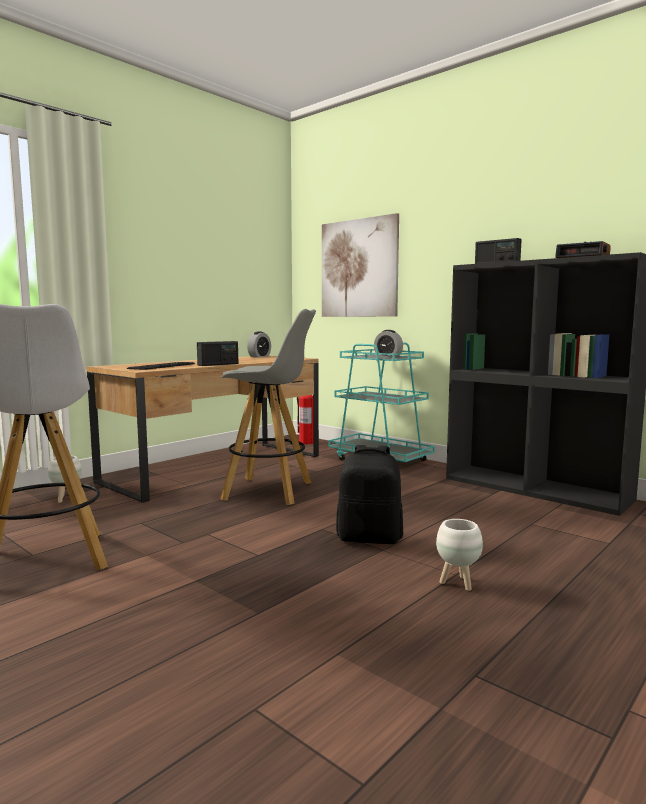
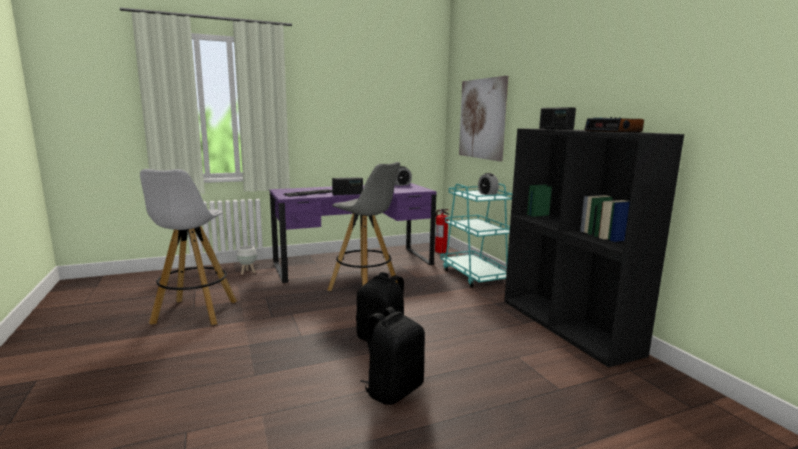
camera: 25 degrees right, 5 degrees up
(216, 468) = (354, 264): brown desk -> purple desk
(457, 583) = (393, 389): white planter -> black backpack

